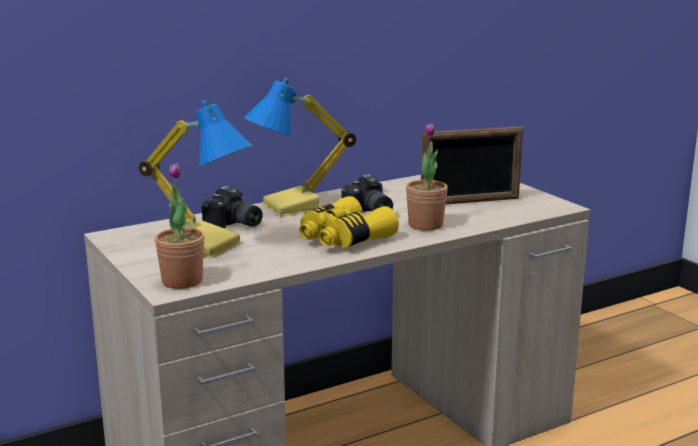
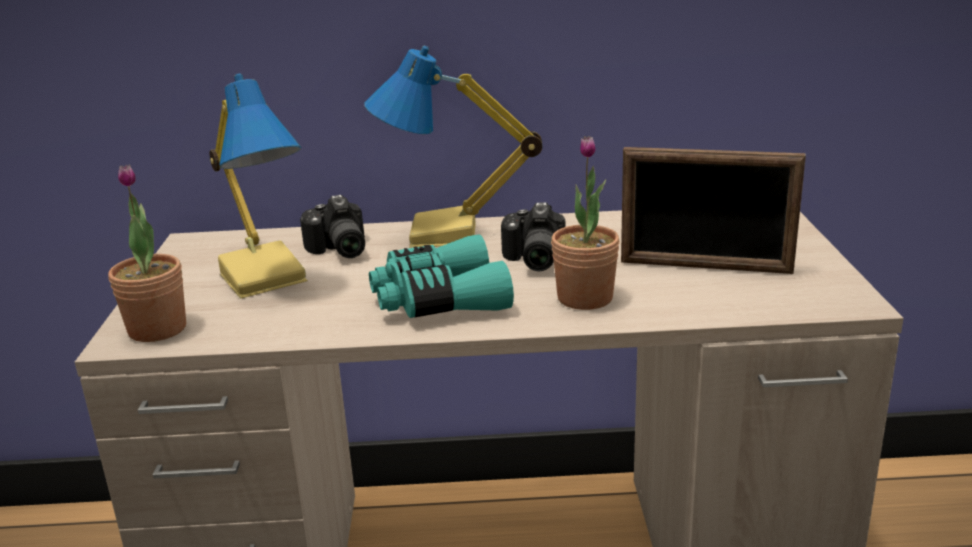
camera: 30 degrees right, 5 degrees up
(343, 239) = (439, 300): yellow binoculars -> turquoise binoculars

